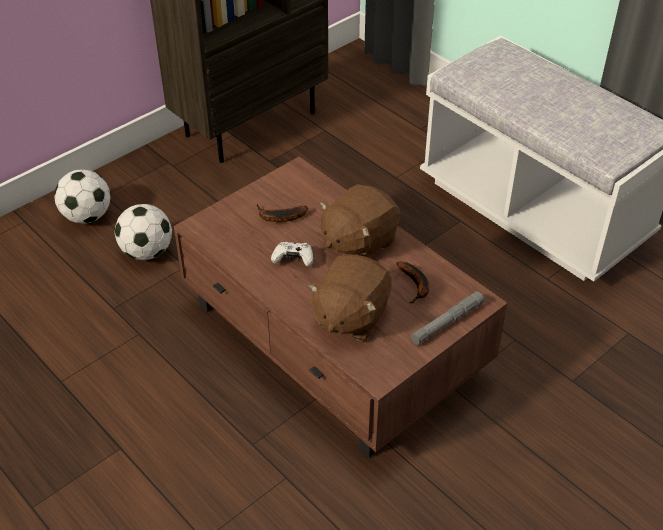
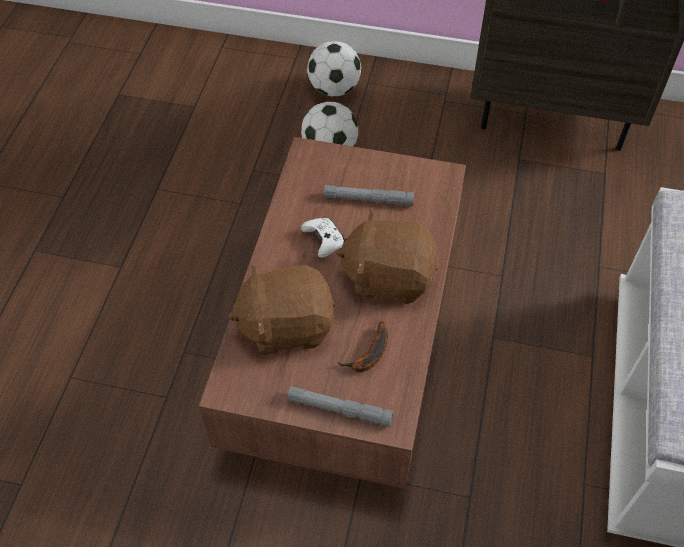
camera: 55 degrees right, 10 degrees up
(279, 217) = (368, 199): banana -> grey flashlight

